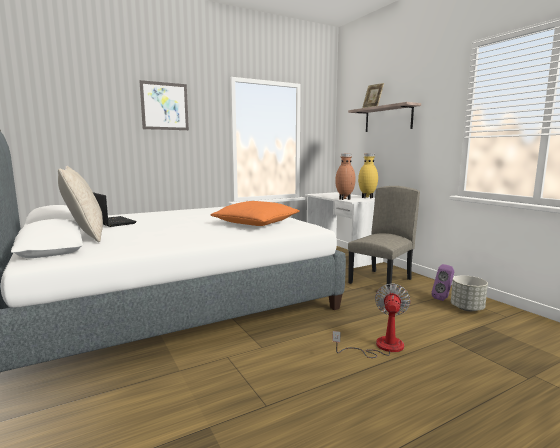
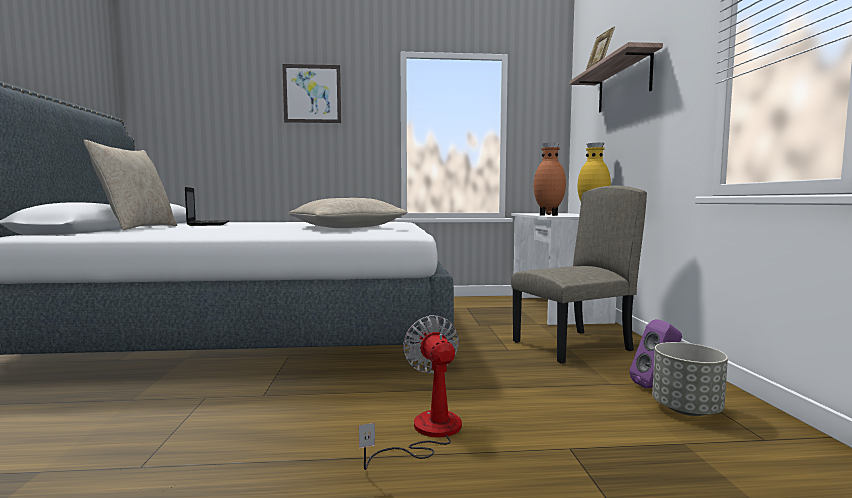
camera: 25 degrees right, 5 degrees down
(256, 222) = (346, 227): orange pillow -> beige pillow
(380, 347) = (427, 433): fan -> fan turned 60 degrees counterclockwise

